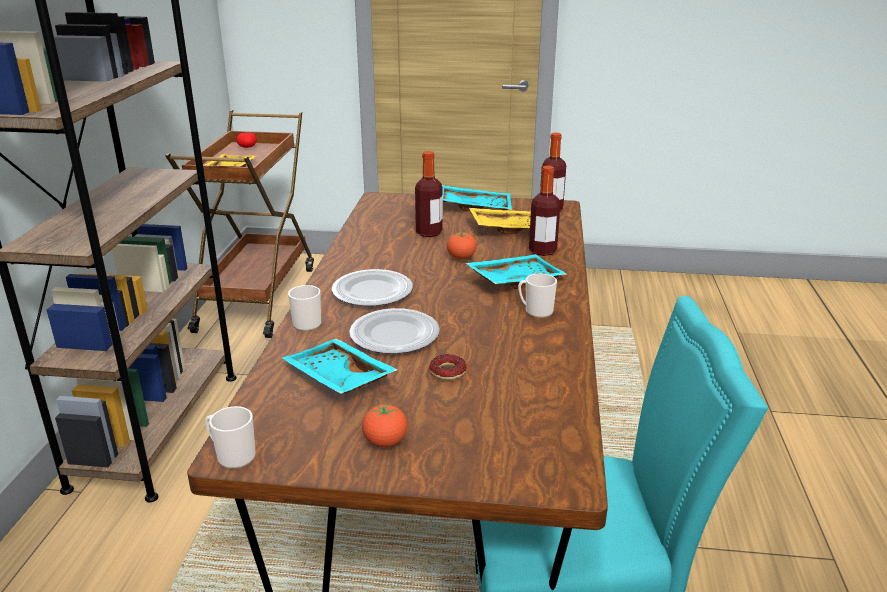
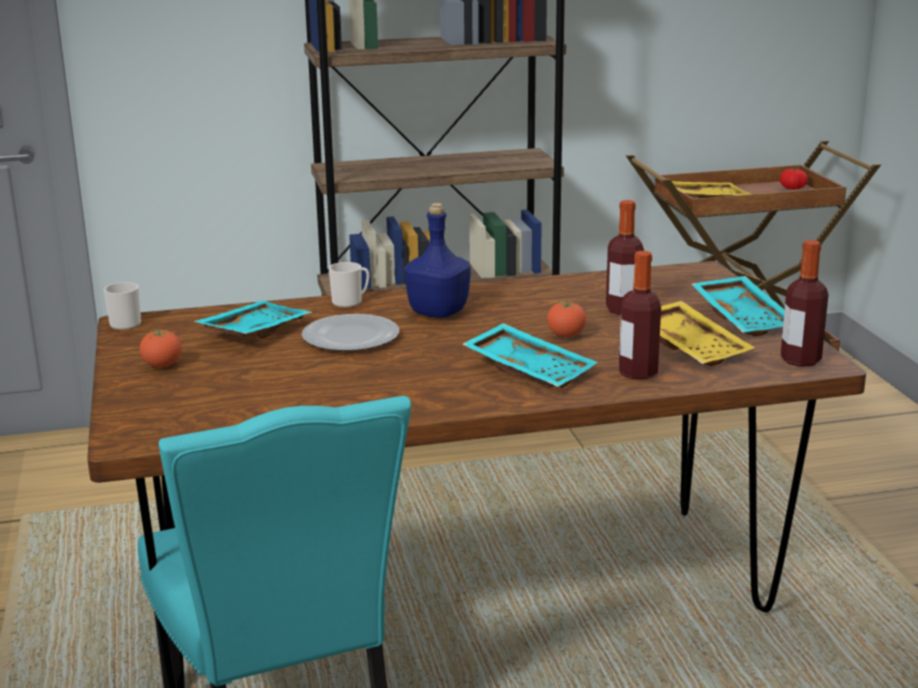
camera: 70 degrees right, 5 degrees down
(372, 291) = (439, 312): plate -> blue bottle
(447, 371) = (292, 369): donut -> none
(535, 311) = (456, 390): mug -> none

